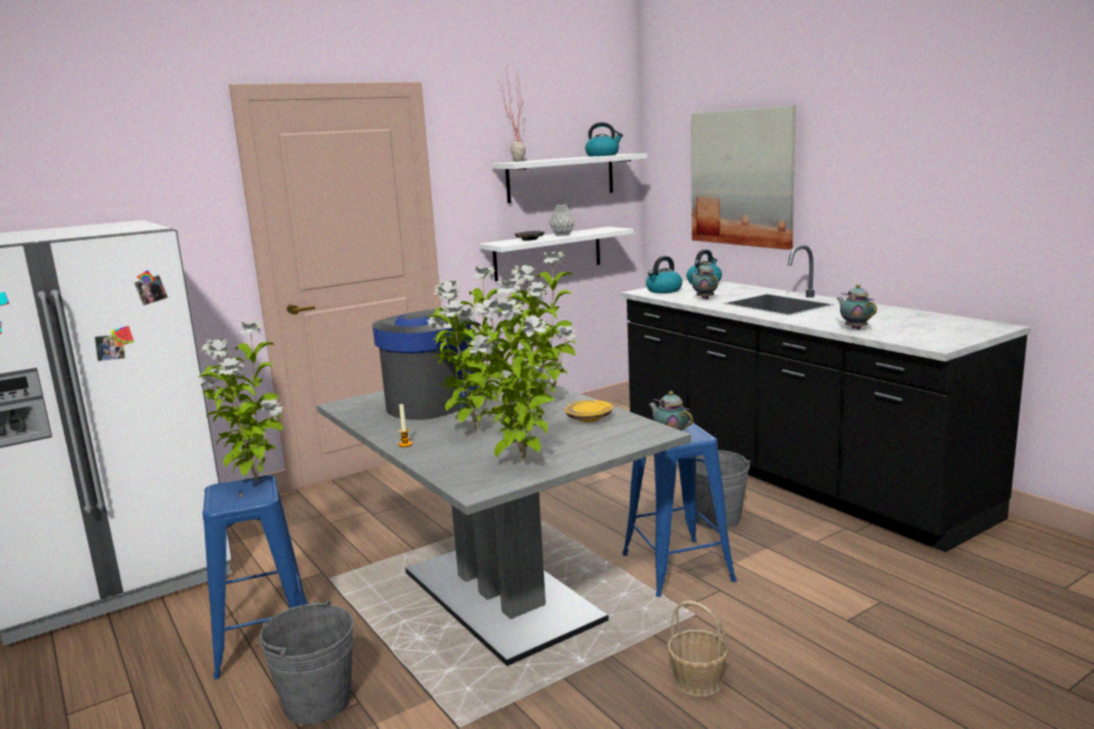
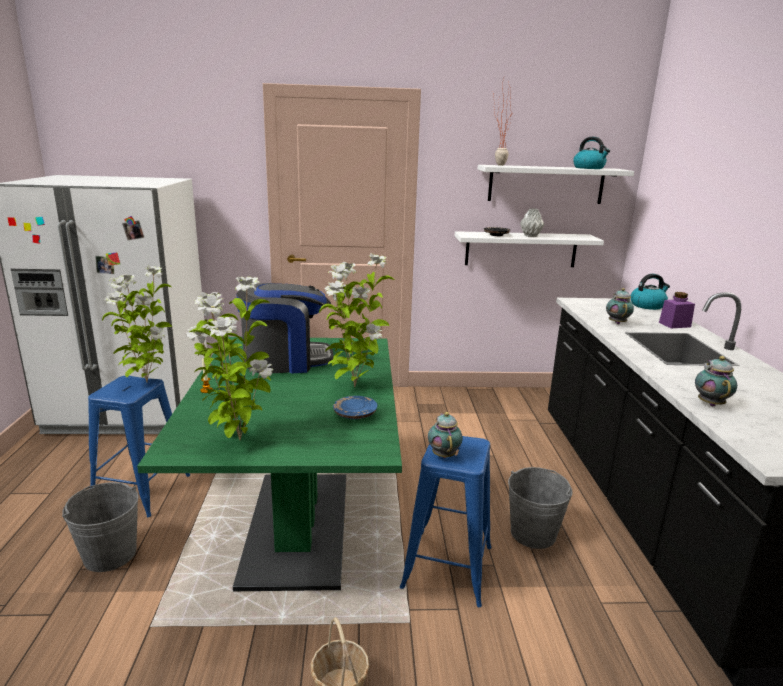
camera: 30 degrees right, 5 degrees up
(474, 430) = (264, 395): potted plant -> none
(500, 596) = (297, 527): grey dining table -> green dining table
(589, 418) = (355, 414): yellow plate -> blue plate
(663, 290) = (595, 305): kettle -> none
(742, 178) = (709, 208): picture -> none
(748, 290) = (674, 324): none -> purple jar

